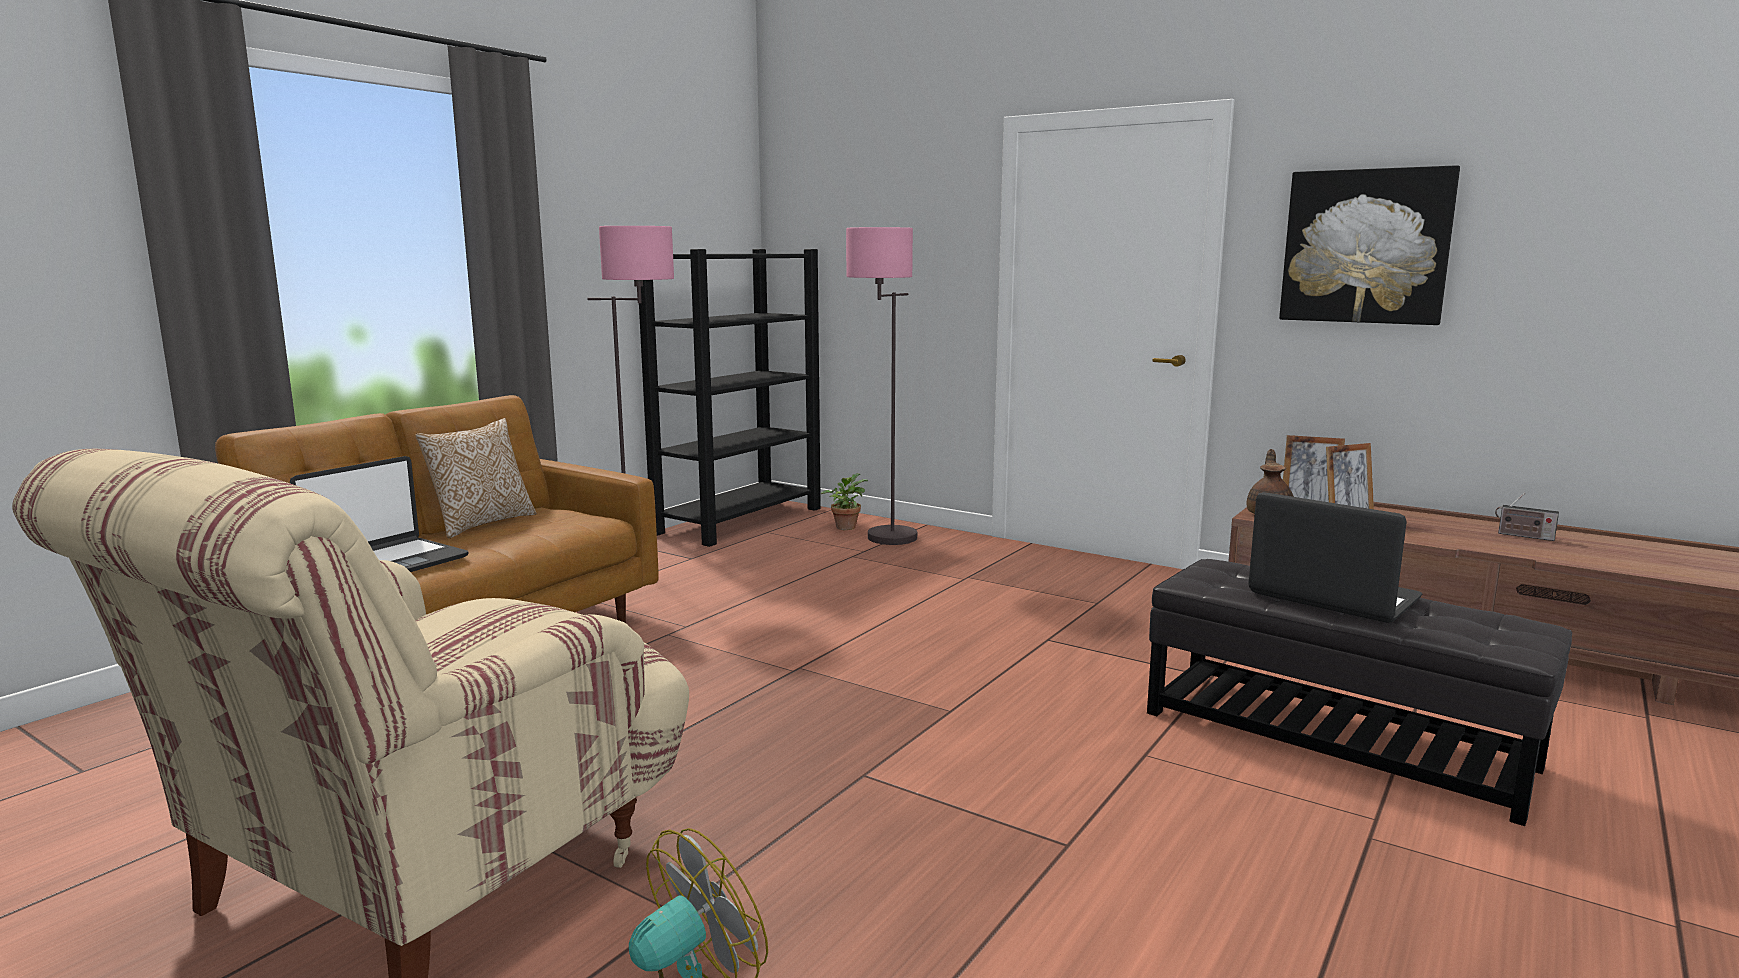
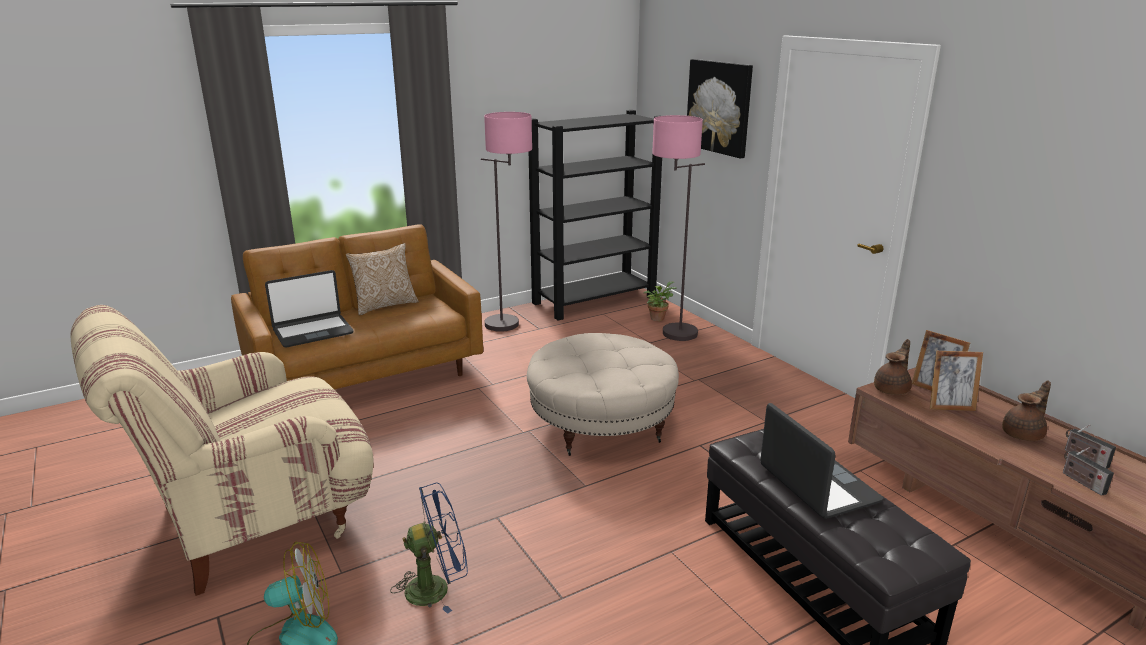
camera: 25 degrees right, 10 degrees up
(865, 886) = (436, 587): none -> blue fan
(894, 641) = (601, 423): none -> beige ottoman
(1365, 246) = (1021, 187): picture -> picture (719, 107)
(1445, 528) = (1024, 434): none -> brown teapot
(1552, 553) = (1081, 482): none -> radio

